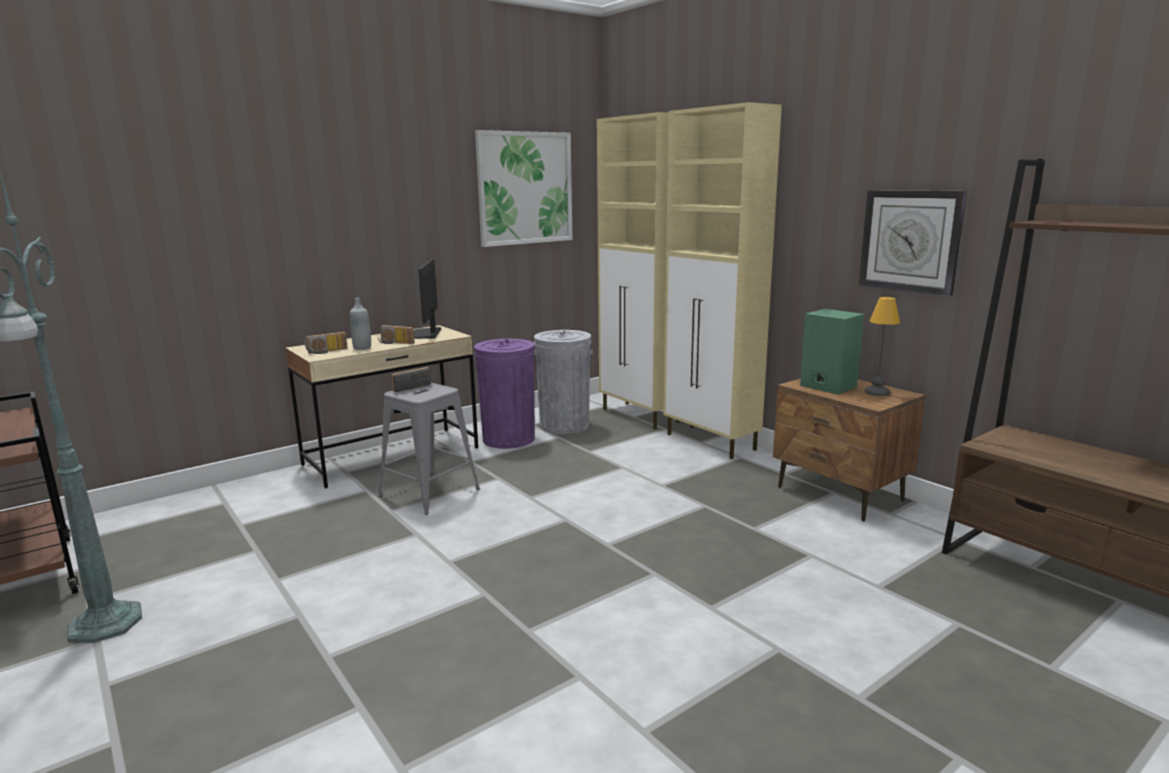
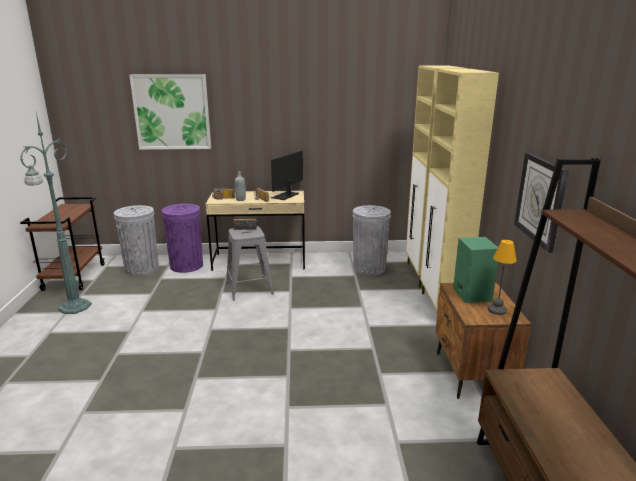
camera: 35 degrees right, 5 degrees up
(173, 521) = (142, 268): none -> grey trash can
(509, 439) = (327, 268): purple trash can -> purple trash can (186, 265)
(525, 188) = (373, 109): picture -> picture (172, 112)

